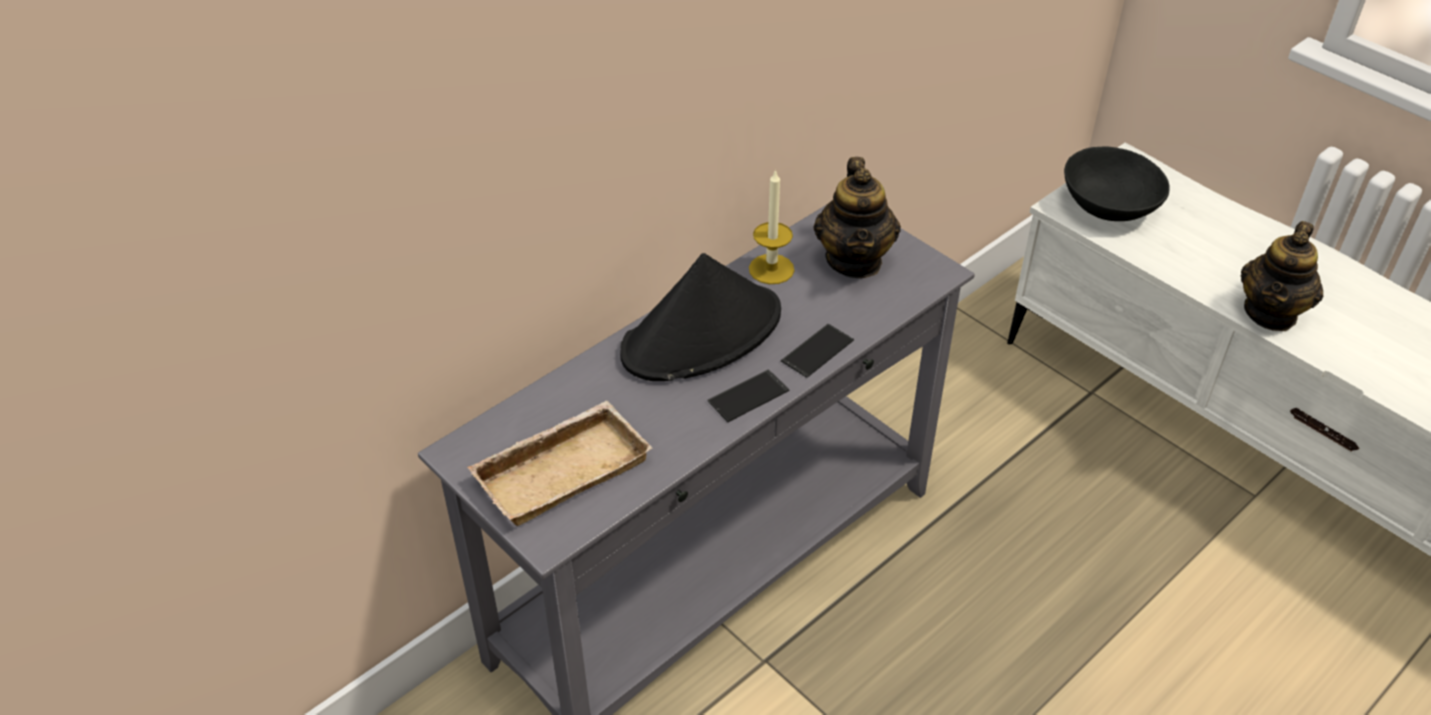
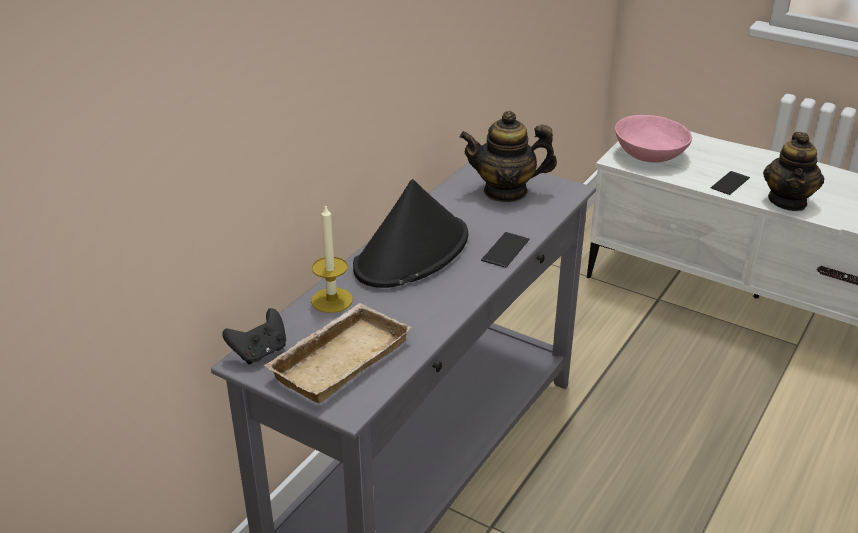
camera: 15 degrees left, 10 degrees down
(477, 443) = (260, 352): none -> black game controller
(748, 396) = (466, 286): phone -> phone (730, 183)
(771, 269) = (446, 205): candle -> candle (332, 300)
(854, 260) = (505, 191): teapot -> teapot turned 105 degrees clockwise
(1107, 207) = (648, 155): black bowl -> pink bowl

